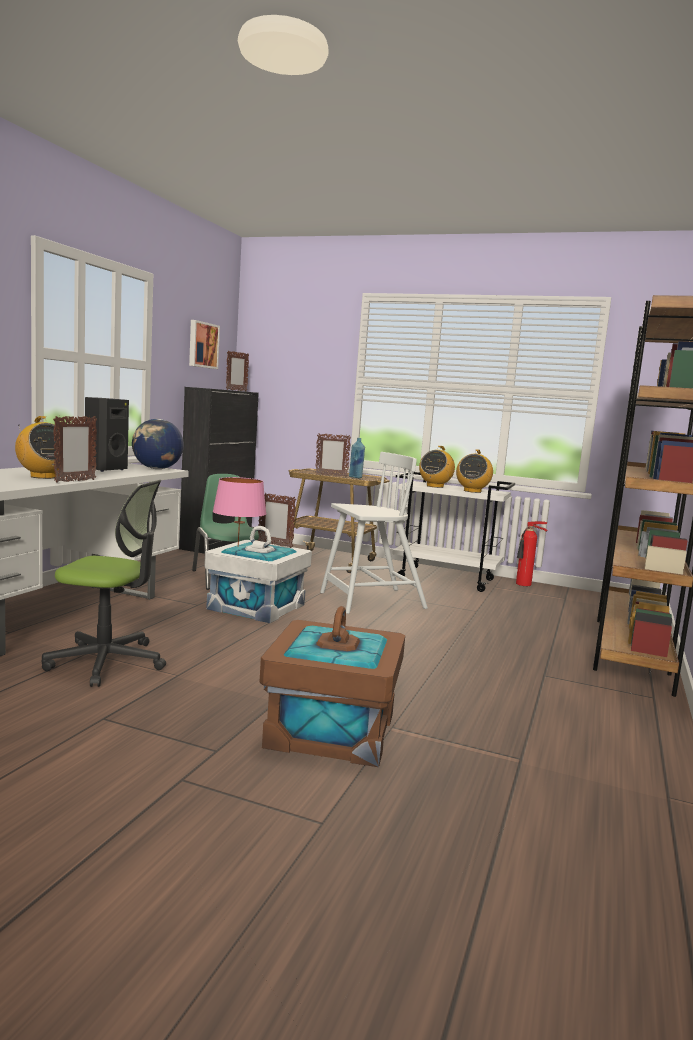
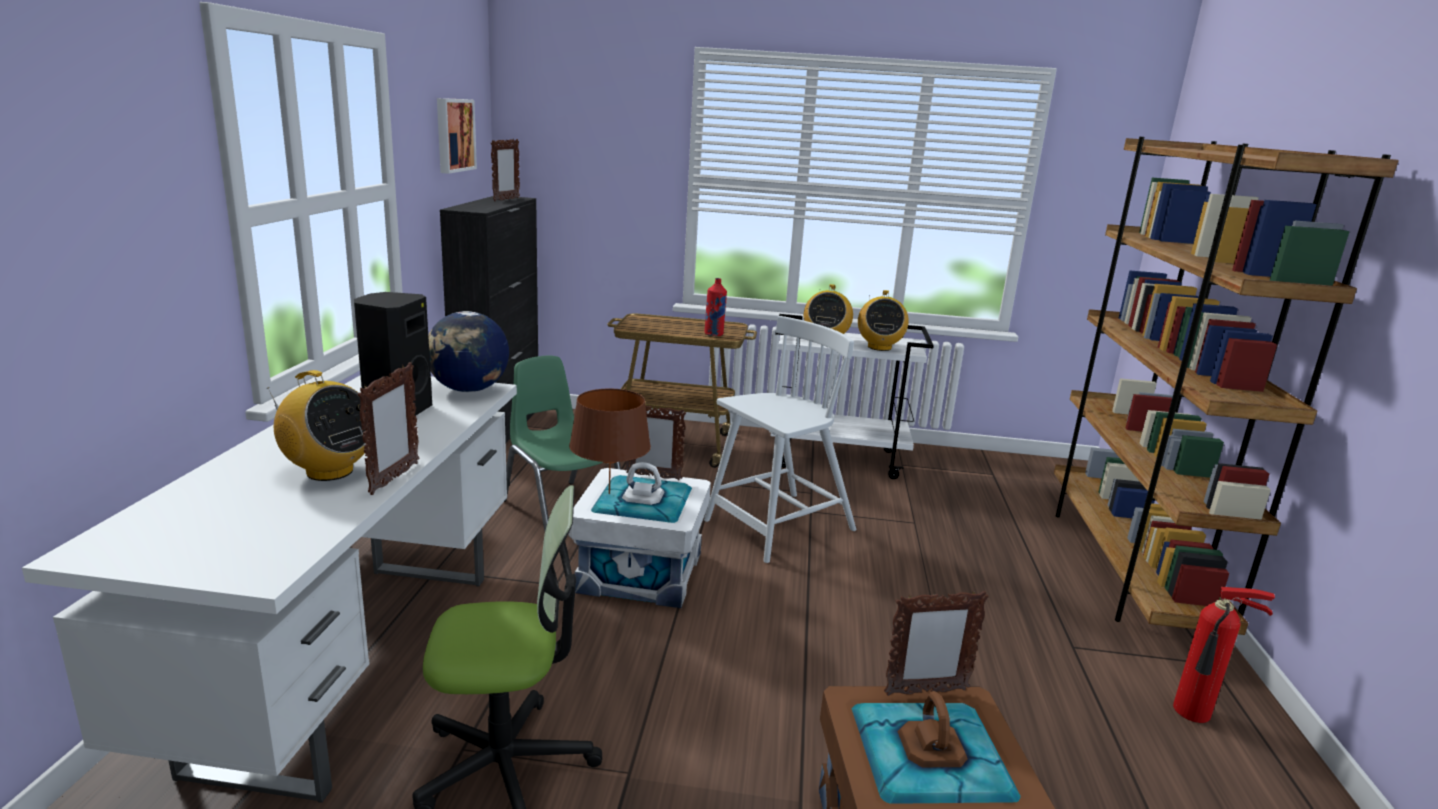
camera: 15 degrees left, 10 degrees up
(238, 546) = (609, 493): pink table lamp -> brown table lamp
(331, 475) = (676, 332): picture frame -> picture frame (925, 692)
(355, 477) = (714, 334): blue bottle -> red bottle
(524, 585) = (931, 454): fire extinguisher -> fire extinguisher (1195, 714)

